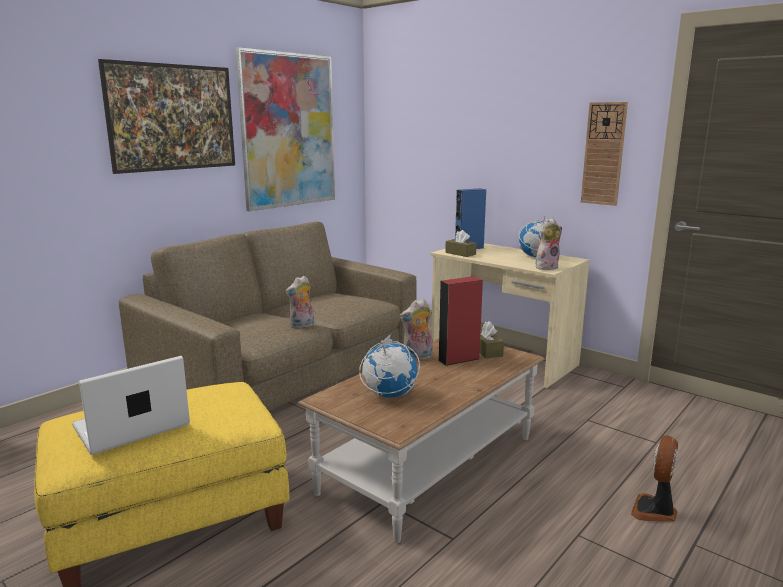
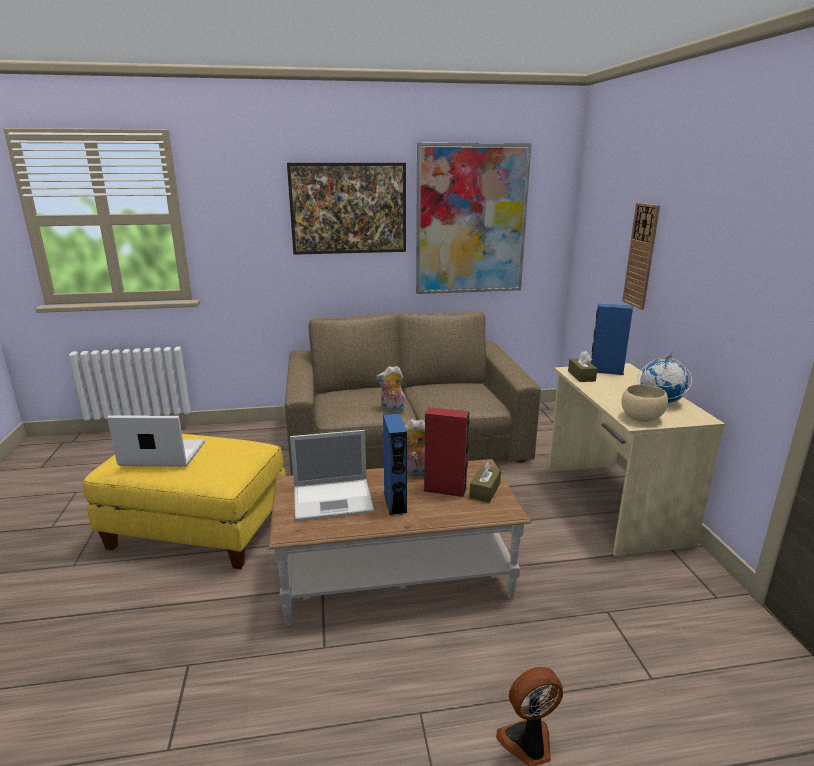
camera: 40 degrees right, 5 degrees up
(389, 395) = (334, 499): globe -> laptop
(440, 379) = (395, 502): none -> blue speaker
(546, 267) = (641, 418): plush toy -> beige bowl
(603, 154) = (763, 290): wall clock -> wall clock (641, 256)

